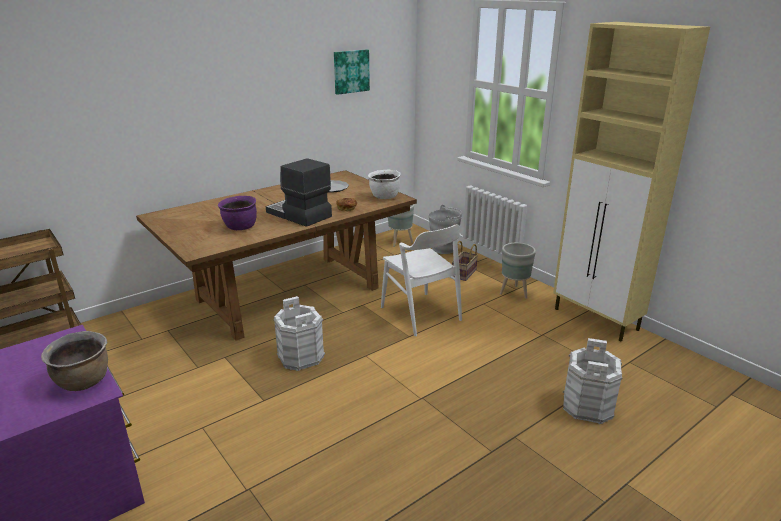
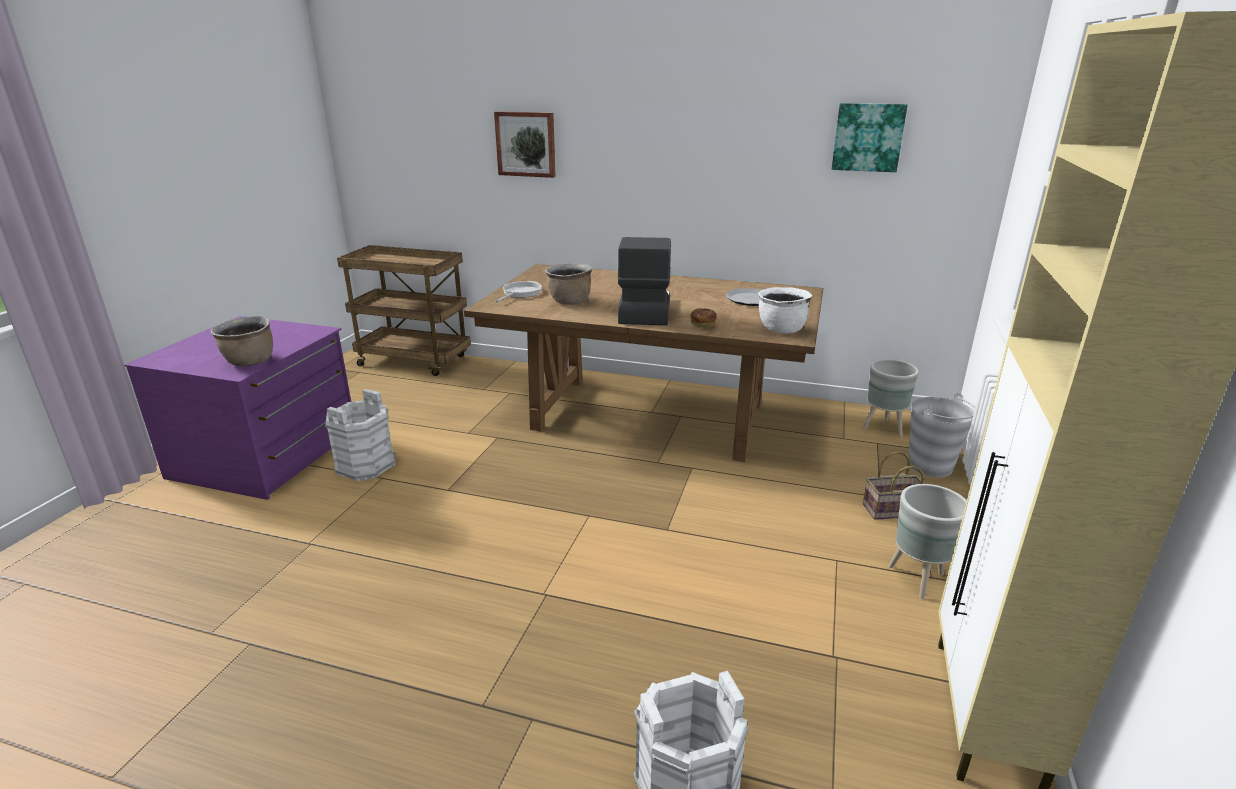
camera: 55 degrees right, 0 degrees up
(104, 111) = (526, 144): none -> picture
(191, 236) = (520, 293): none -> frying pan
(240, 227) = (569, 301): purple cooking pot -> brown cooking pot
(301, 356) = (541, 476): white bucket -> white bucket (366, 465)
(420, 313) = (731, 517): white chair -> none

